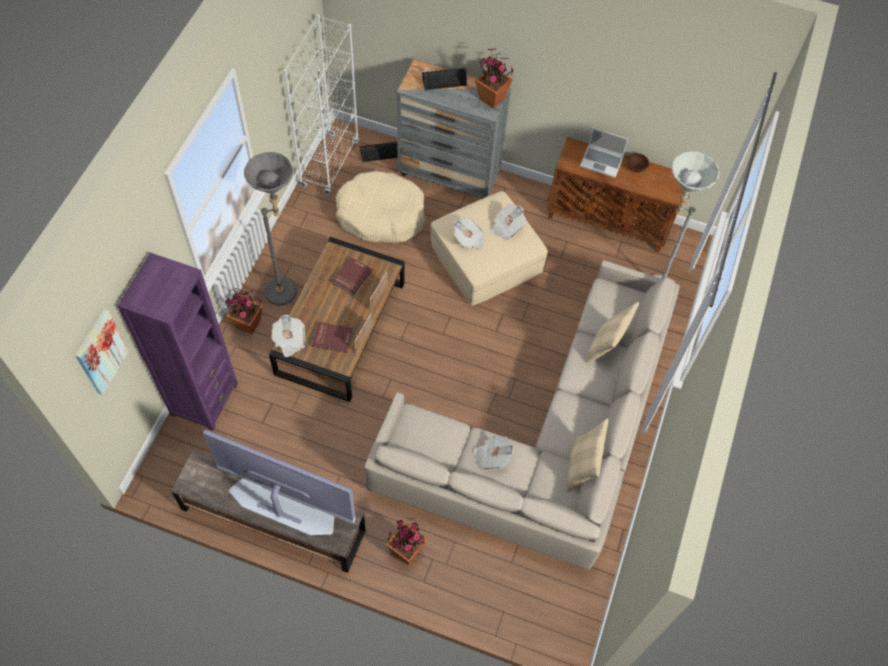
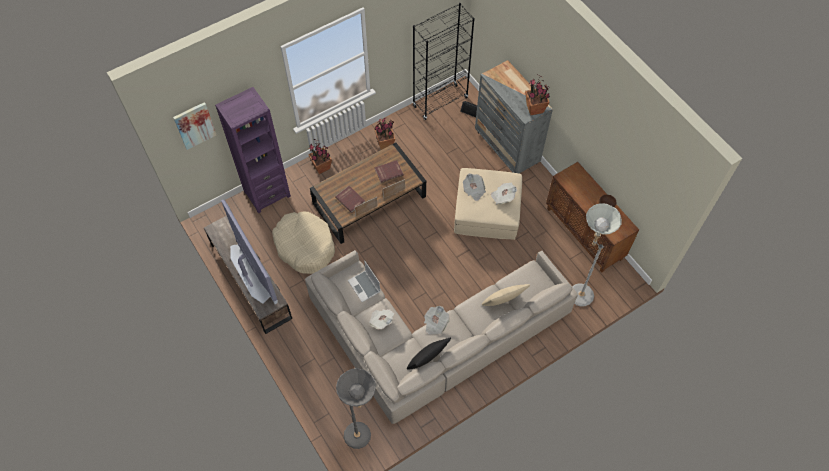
camera: 40 degrees right, 0 degrees up
(288, 289) = (358, 161): grey floor lamp -> grey floor lamp (363, 437)
(289, 341) = (326, 187): newspaper -> newspaper (435, 324)
(329, 164) = (440, 102): white bookcase -> black bookcase
(381, 215) = (445, 149): beige dog bed -> beige dog bed (305, 246)
(406, 550) = (305, 344): potted plant -> potted plant (385, 144)
(444, 80) = (514, 82): black speaker -> none
(581, 466) = (427, 360): beige pillow -> black pillow
(602, 162) = (586, 189): laptop -> laptop (364, 286)

